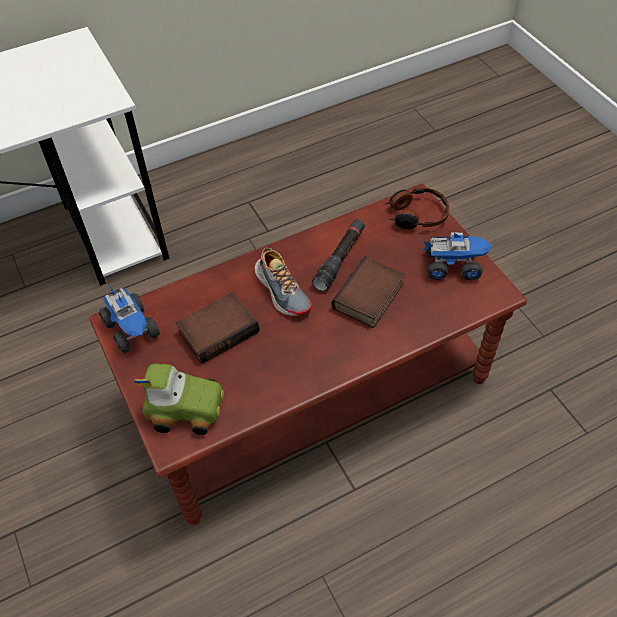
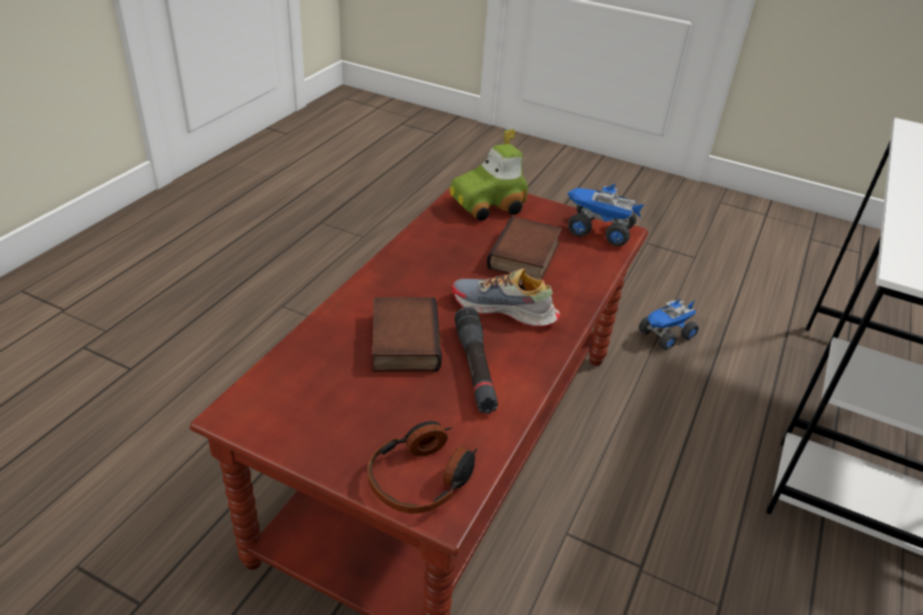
camera: 140 degrees right, 15 degrees down
(452, 265) = (320, 423): toy truck -> toy truck (666, 336)

